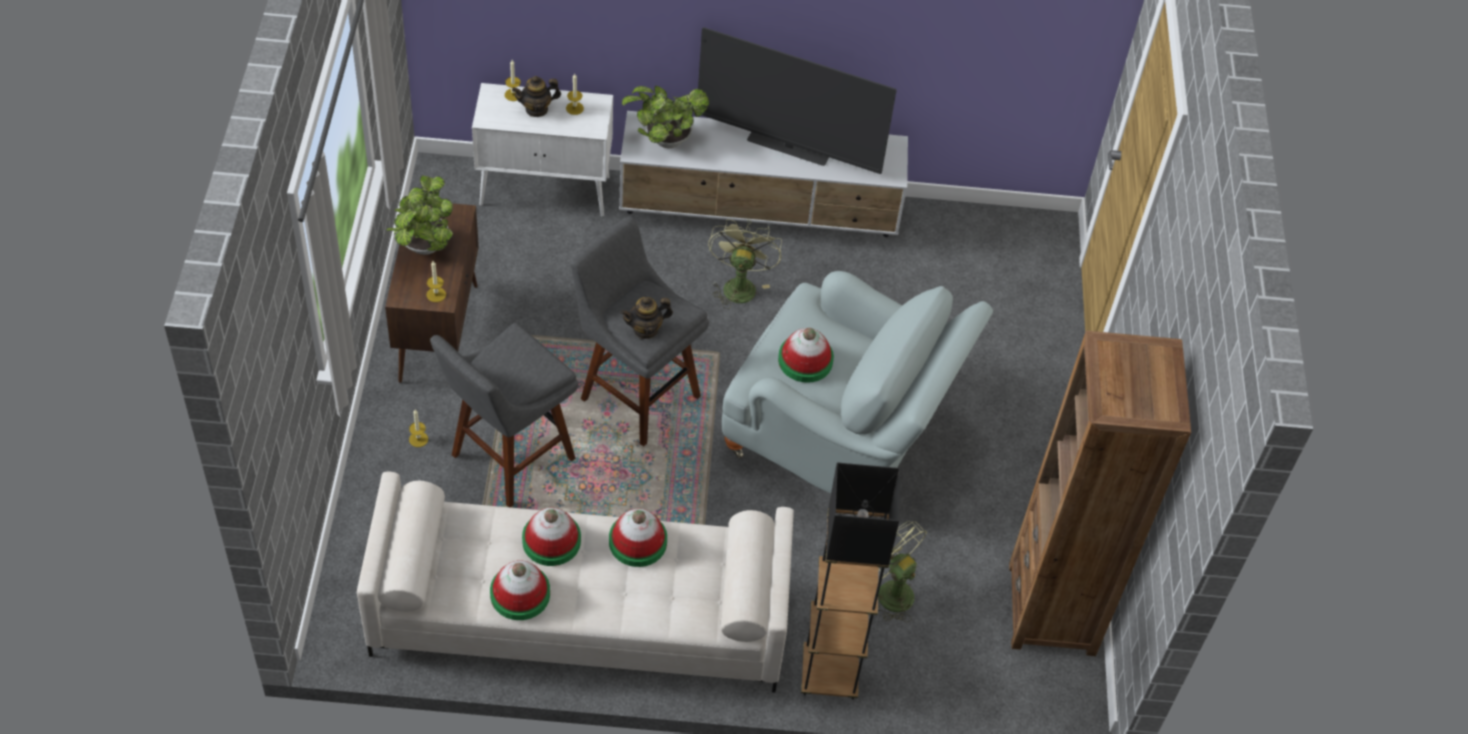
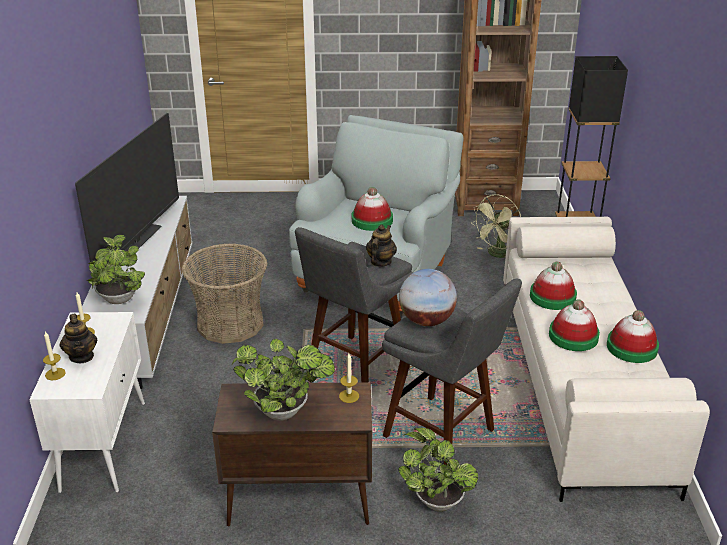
camera: 90 degrees left, 20 degrees down
(418, 439) = (436, 499): candle -> potted plant
(520, 354) = (426, 321): none -> globe
(646, 329) = (380, 262): teapot -> teapot turned 135 degrees counterclockwise
(739, 284) = (230, 323): green fan -> basket

